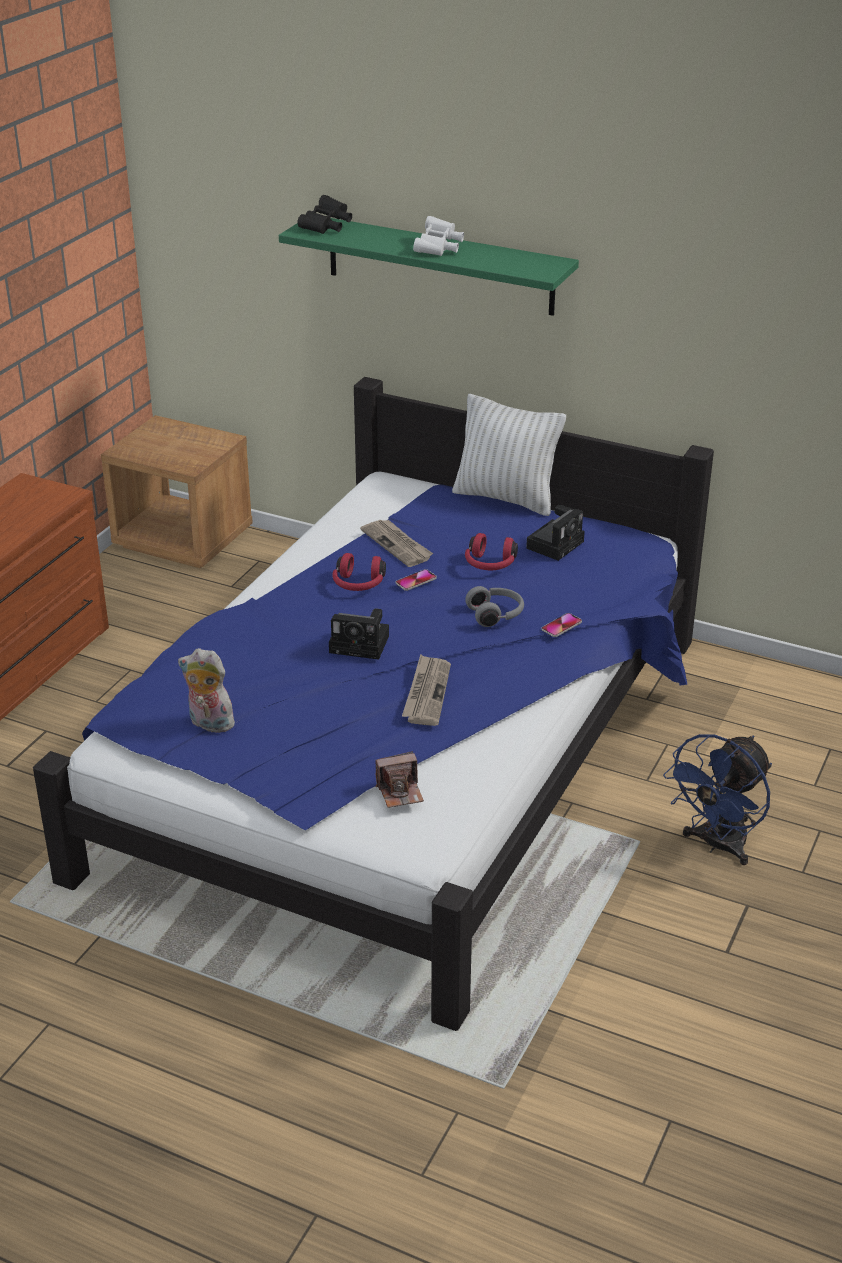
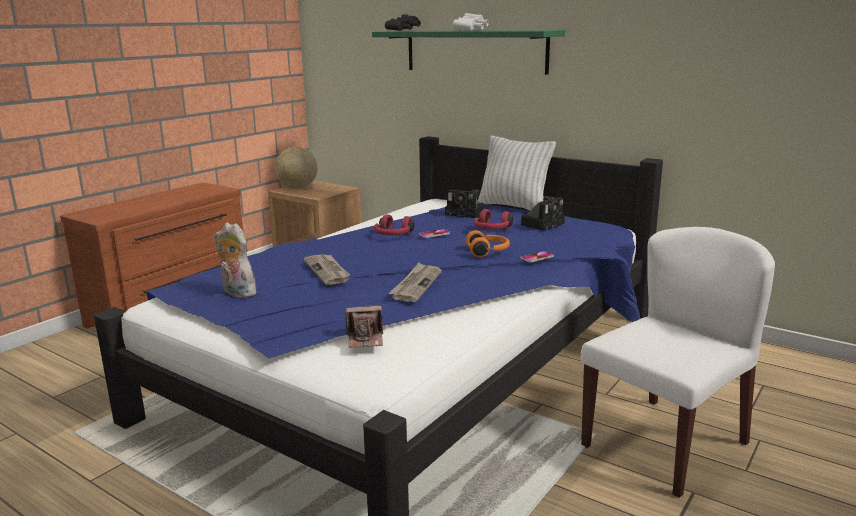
camera: 10 degrees right, 15 degrees down
(145, 442) = (298, 188): none -> globe
(362, 644) = (379, 260): camera -> camera (466, 213)
(398, 545) = (430, 221): newspaper -> newspaper (328, 271)
(496, 615) = (488, 252): grey headphones -> orange headphones
(717, 845) = (665, 443): blue fan -> white chair

